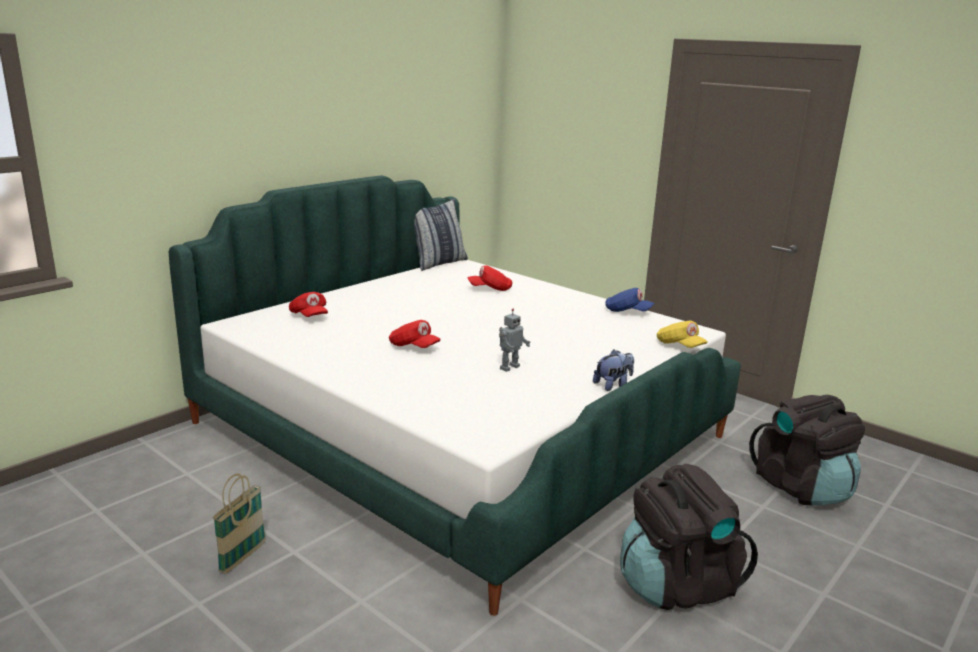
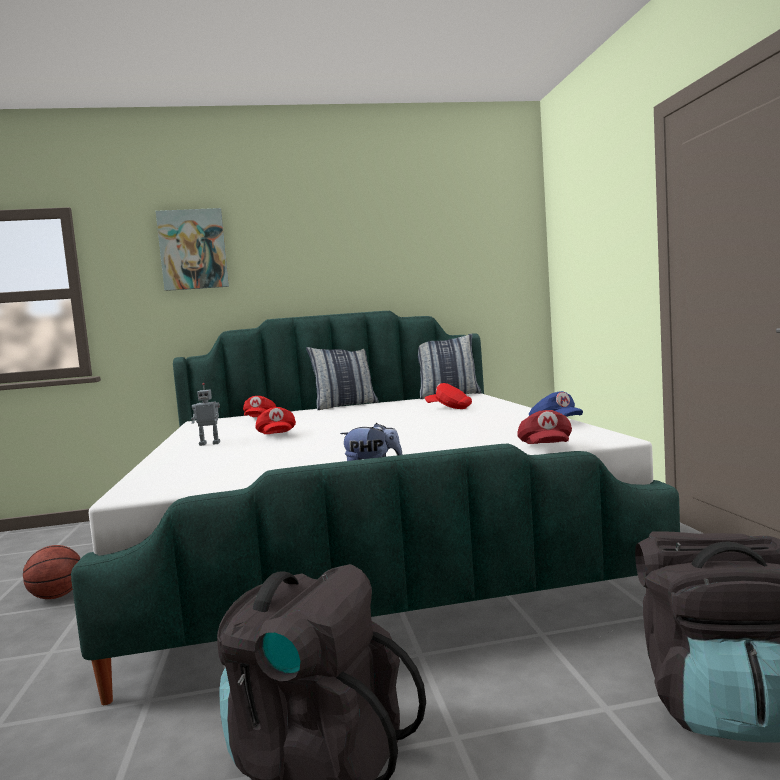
camera: 40 degrees right, 15 degrees down
(184, 102) = (193, 249): none -> picture
(243, 557) = (56, 596): basket -> basketball
(357, 284) = (345, 405): none -> pillow
(509, 367) = (312, 451): toy robot -> toy robot (210, 443)
(679, 346) = (546, 448): yellow cap -> red cap

